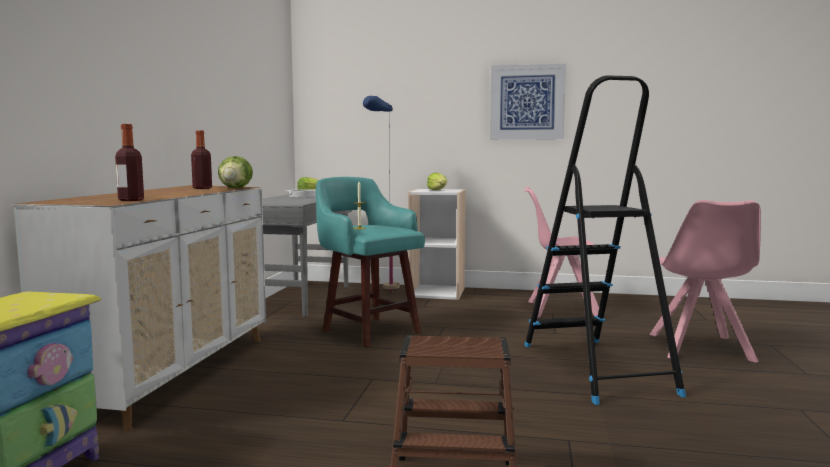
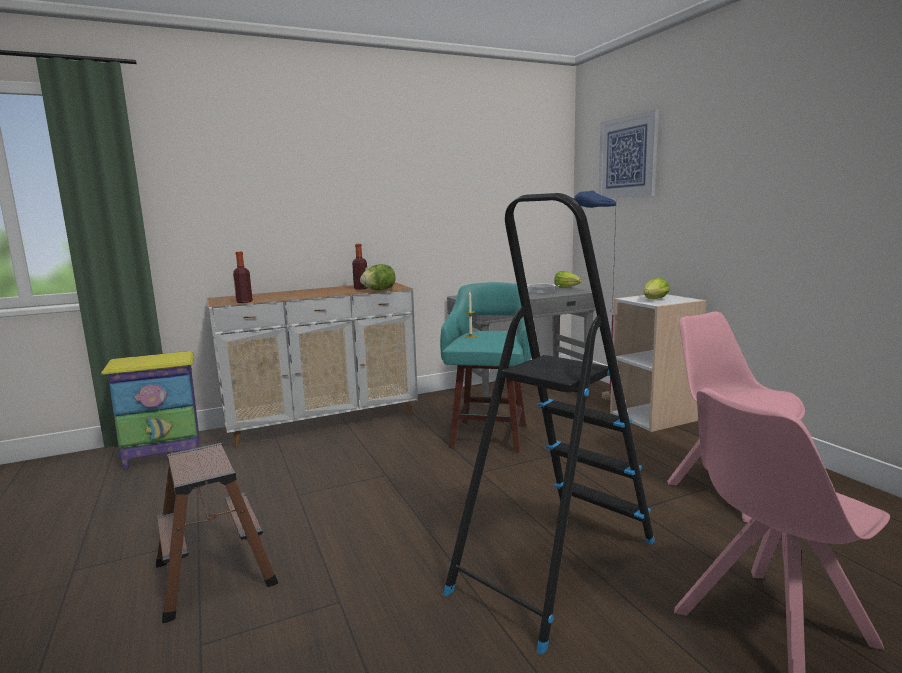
camera: 55 degrees right, 5 degrees up
(527, 102) = (791, 185): picture -> picture (627, 157)

